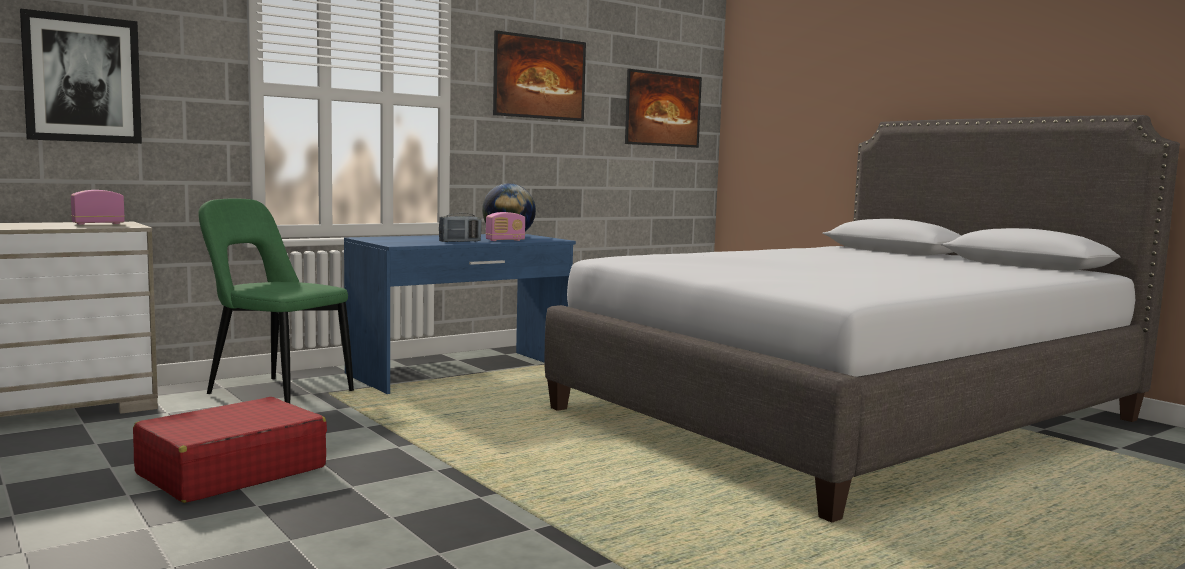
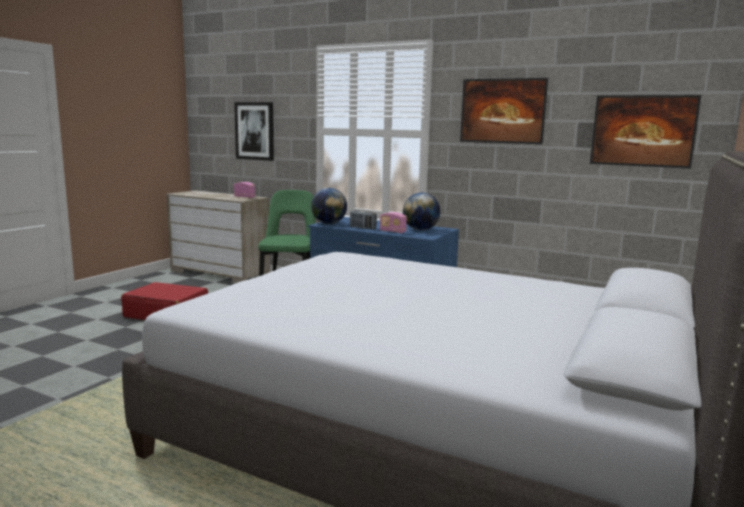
camera: 65 degrees right, 5 degrees up
(397, 243) = (329, 223): none -> globe

